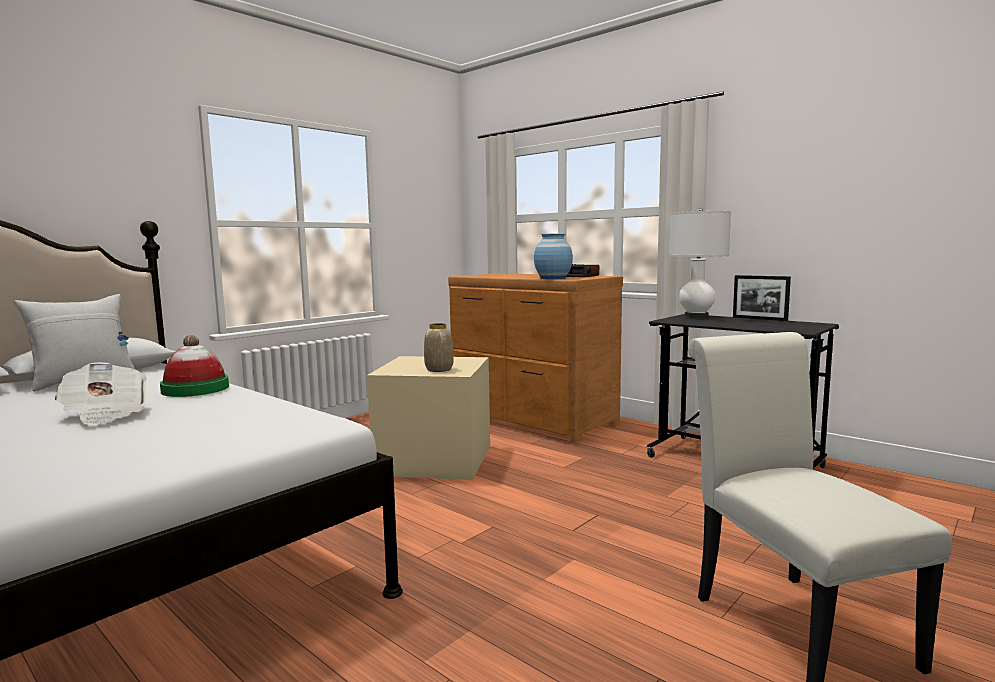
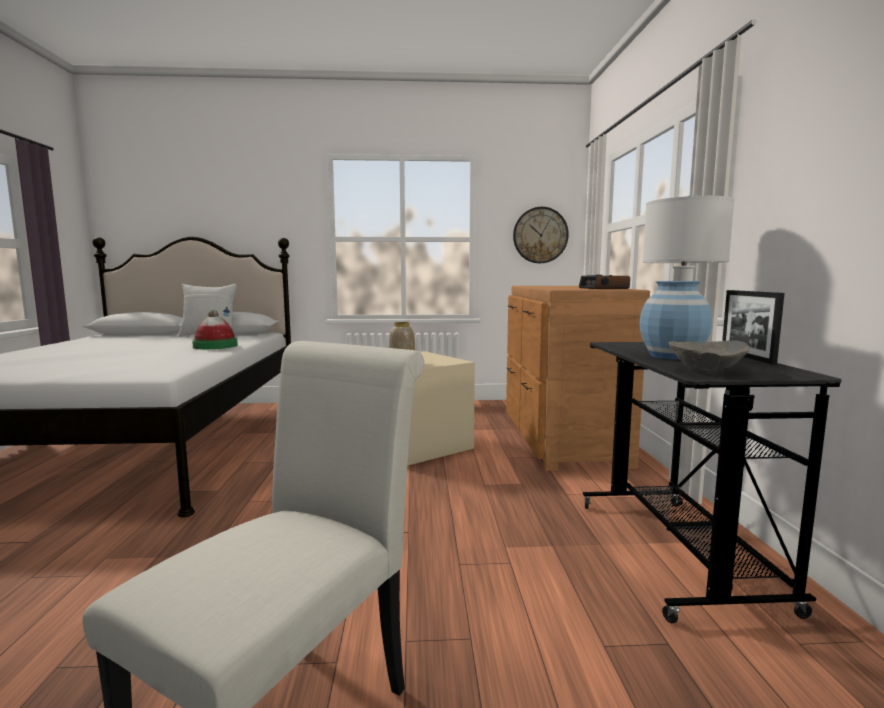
camera: 45 degrees right, 0 degrees up
(105, 414) = (139, 350): newspaper -> none
(431, 222) = (540, 235): none -> wall clock
(553, 278) = (555, 288): blue vase -> blue vase (671, 356)
(788, 328) = (706, 370): none -> grey bowl

